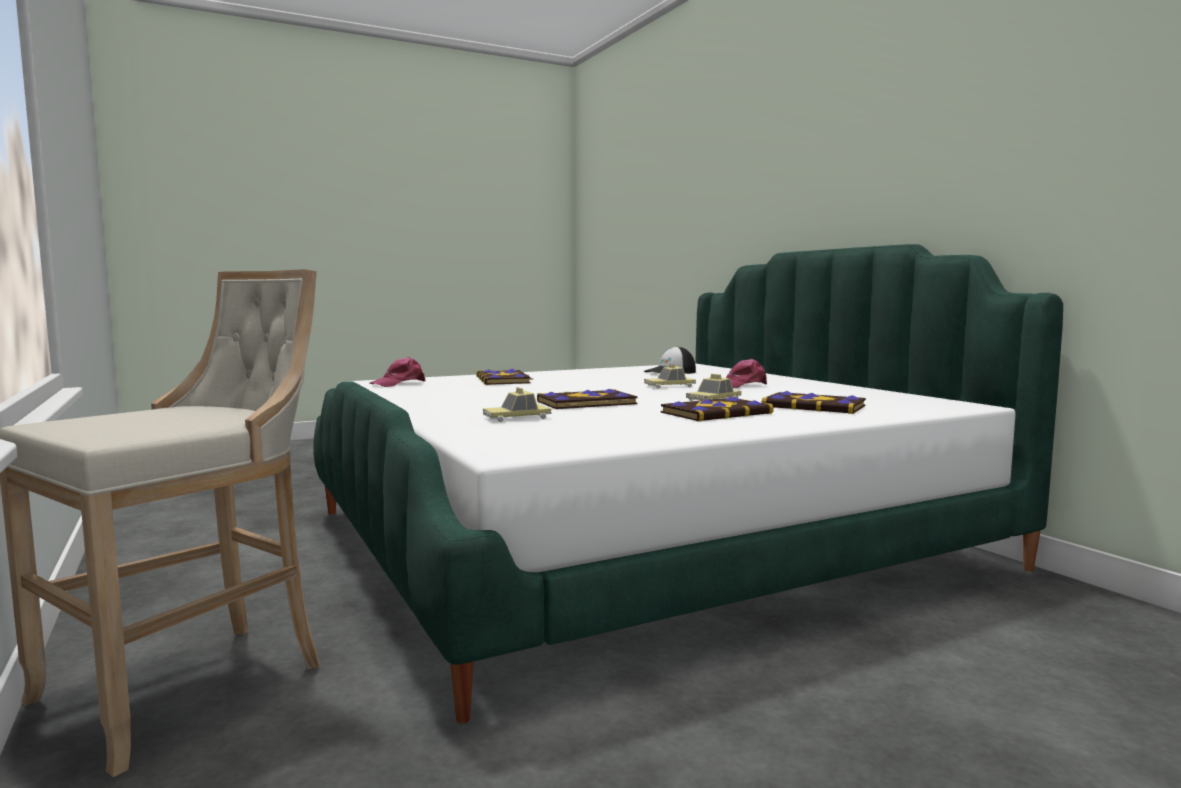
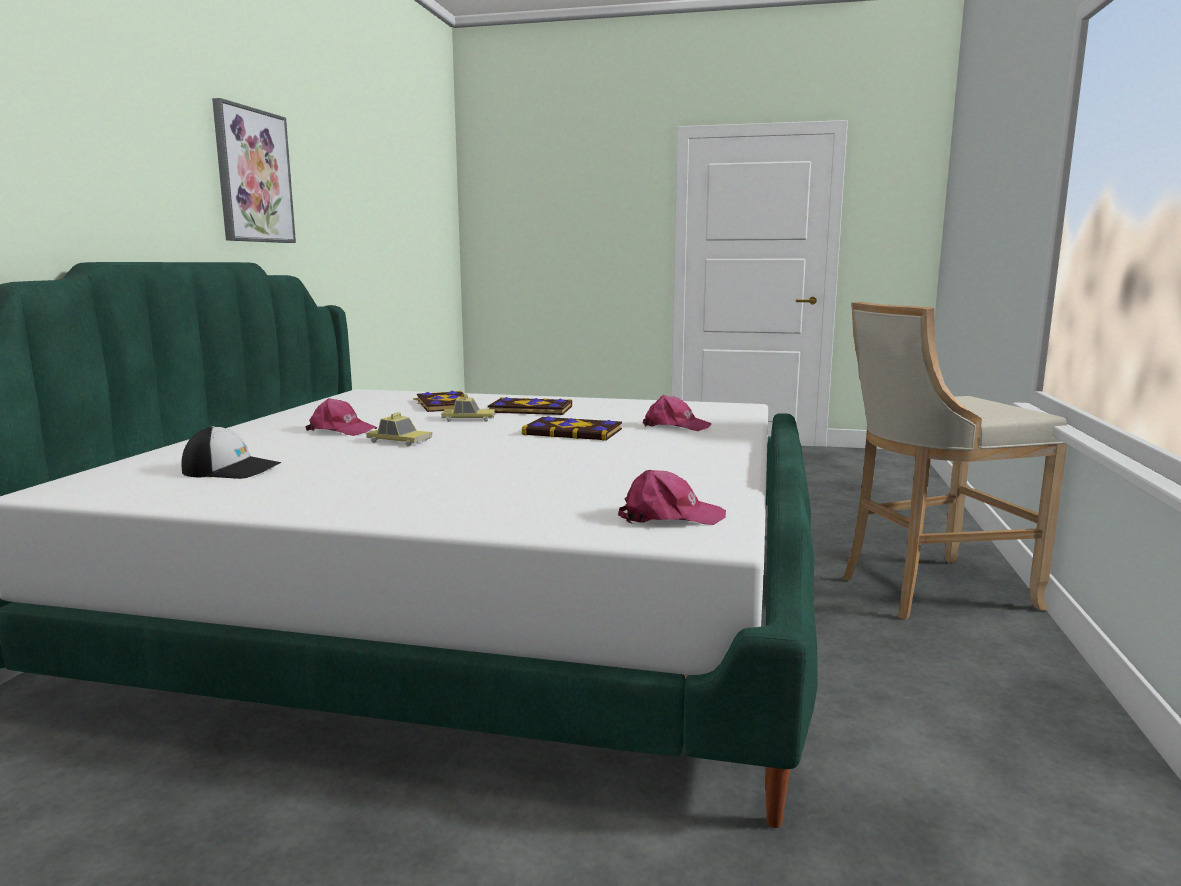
camera: 140 degrees left, 5 degrees up
(504, 380) = (500, 495): book -> none
(517, 418) = (675, 426): toy car -> pink cap
(973, 149) = (253, 176): none -> picture

